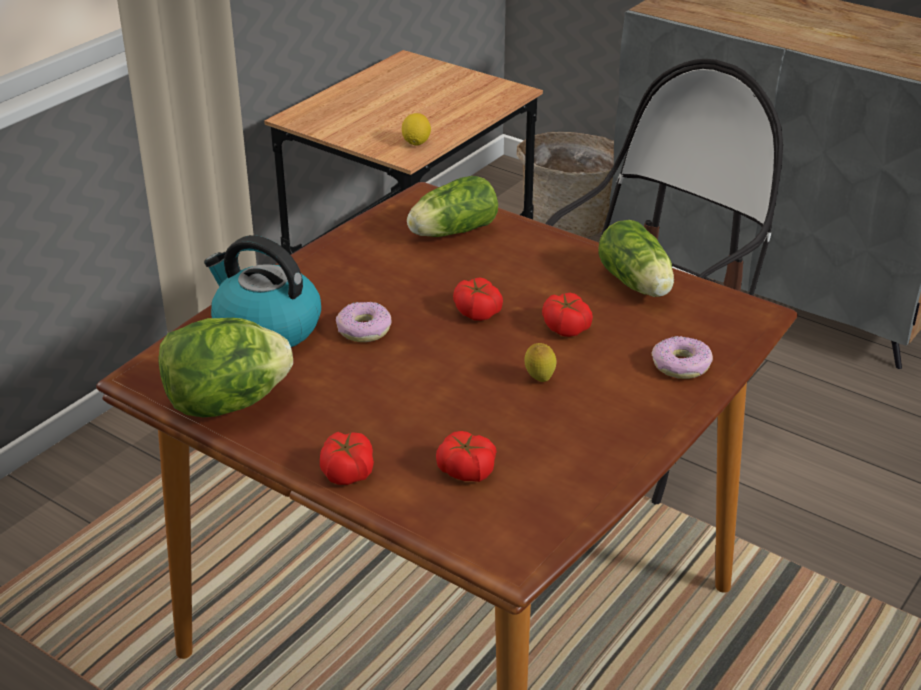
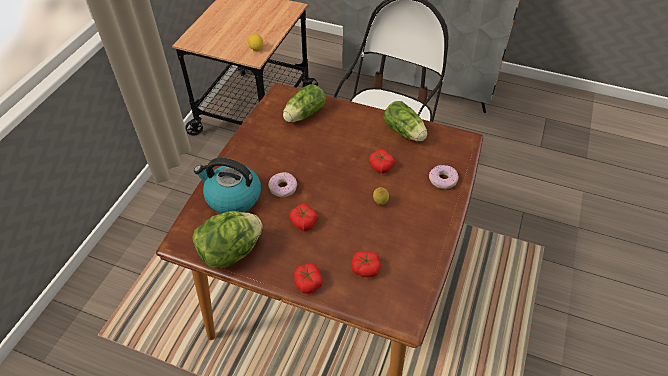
camera: 15 degrees left, 15 degrees up
(477, 311) = (334, 165): tomato -> tomato (303, 222)
(570, 221) = (317, 55): basket -> none

